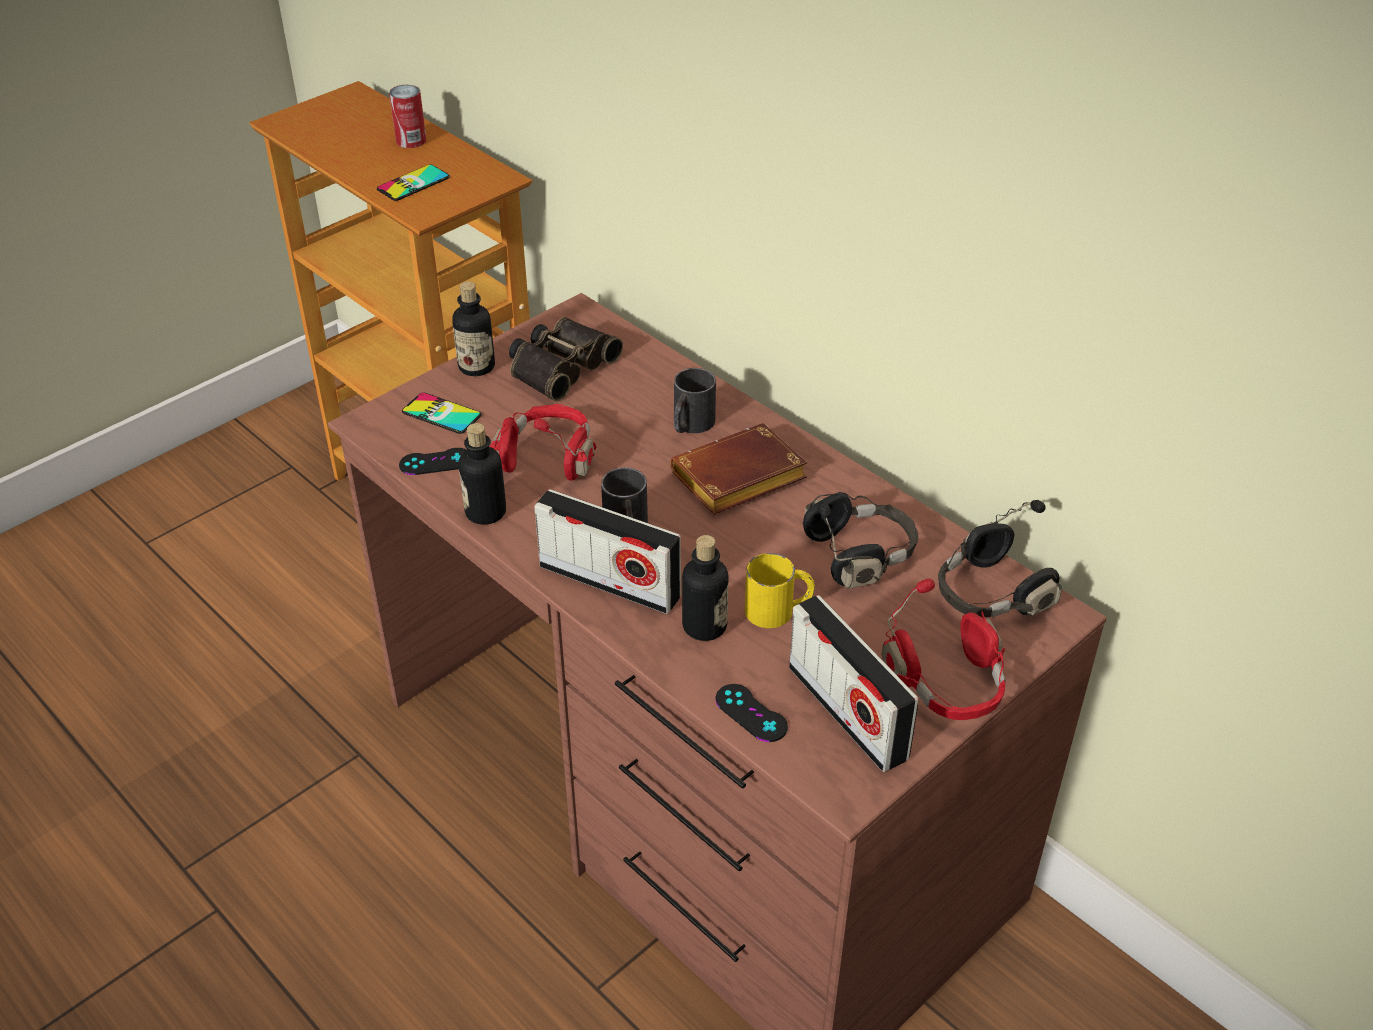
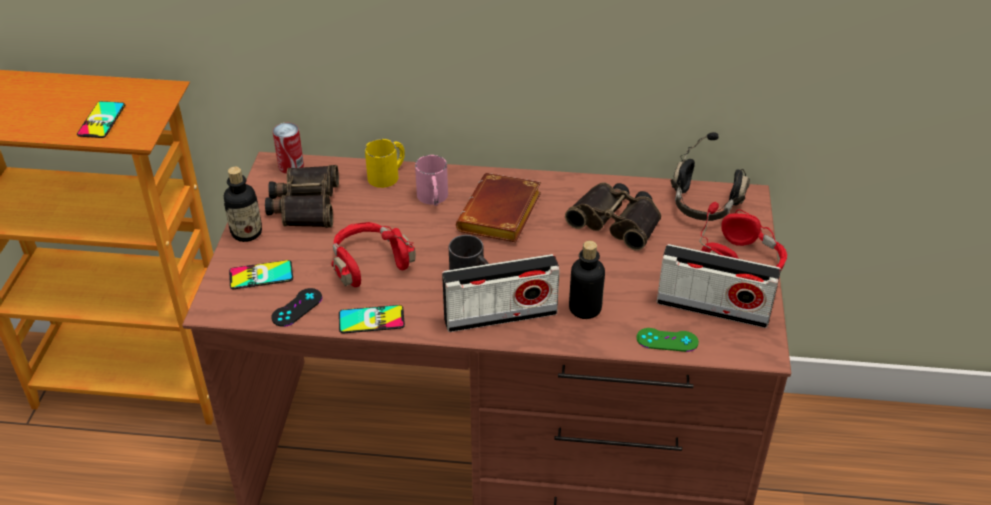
camera: 40 degrees left, 0 degrees up
(411, 140) = (58, 91): can -> can (291, 166)
(485, 512) = (371, 319): bottle -> phone
(690, 425) = (433, 198): black mug -> pink mug
(751, 713) = (667, 340): black game controller -> green game controller
(779, 610) = (612, 275): yellow mug -> yellow mug (388, 175)
(860, 555) = (617, 221): black headphones -> binoculars

